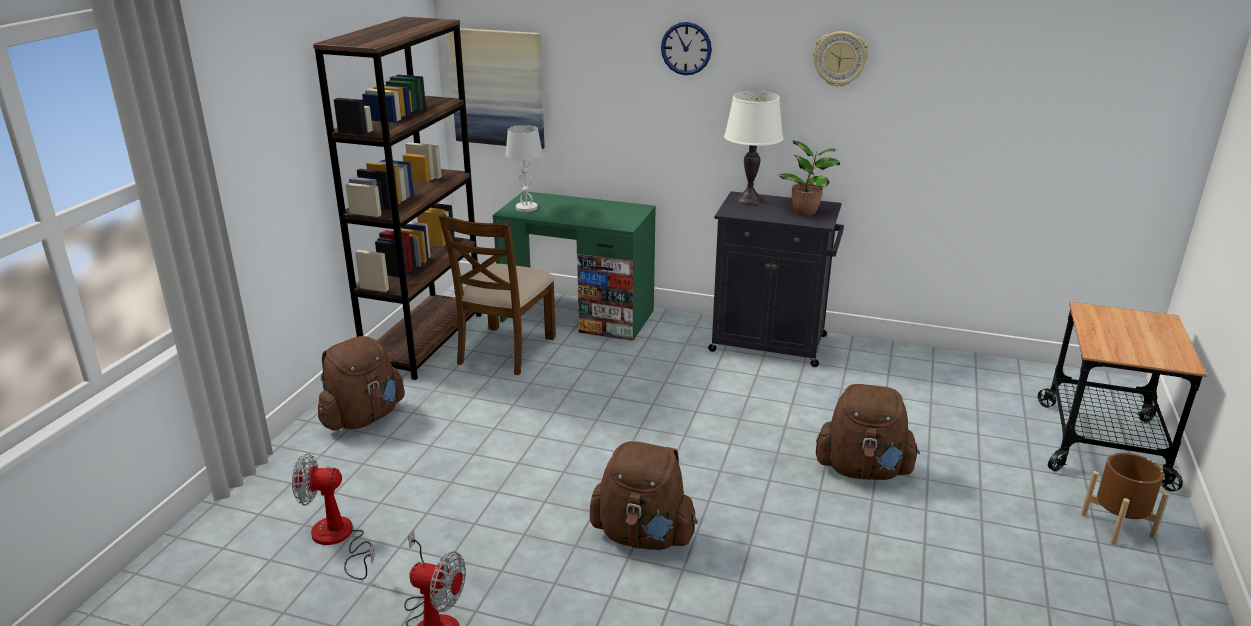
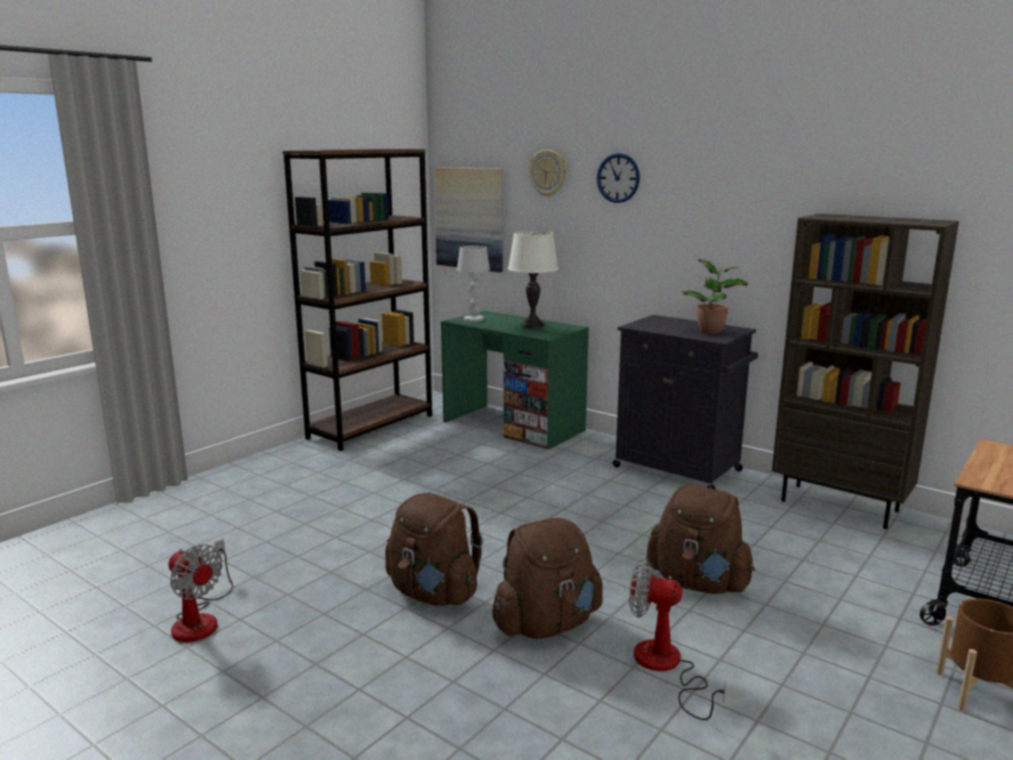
camera: 20 degrees right, 10 degrees down
(338, 540) = (183, 546): fan -> fan (666, 667)
(363, 418) = (278, 469): brown backpack -> brown backpack (547, 625)
(505, 350) = (430, 441): brown chair -> none
(749, 200) = (663, 320): white table lamp -> white table lamp (532, 325)
(840, 59) = (755, 183): wall clock -> wall clock (548, 173)
(927, 361) = (840, 506): none -> brown bookcase

